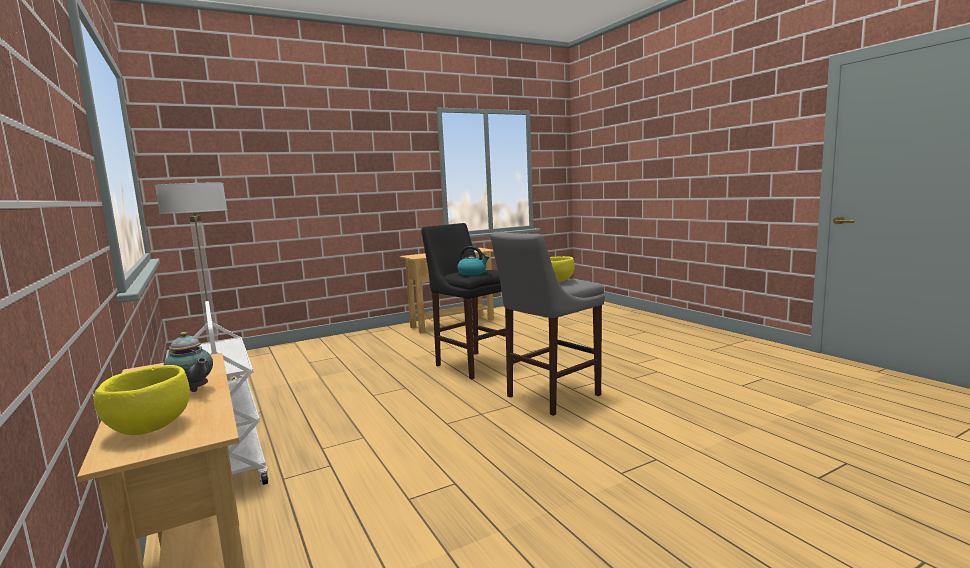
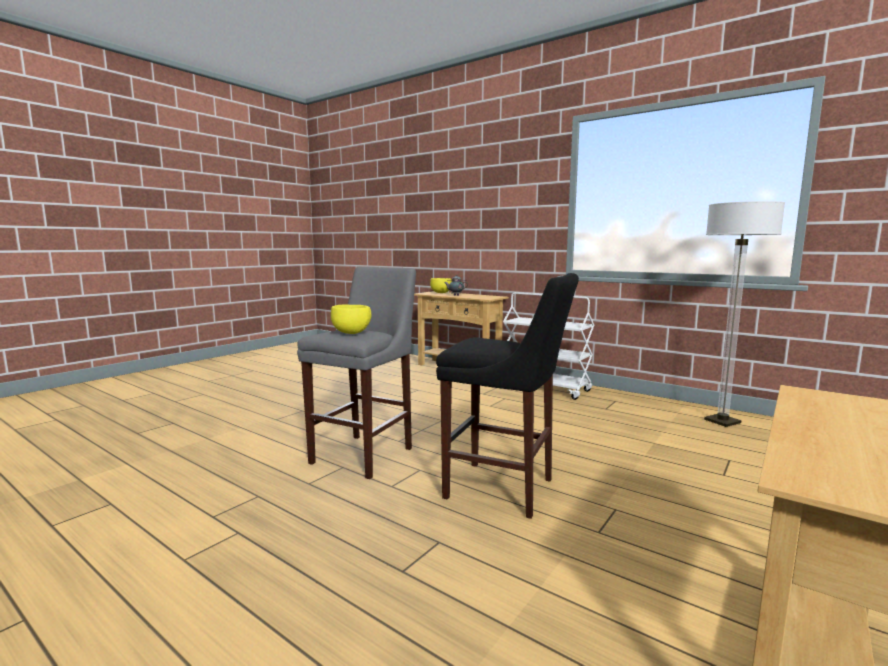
camera: 155 degrees right, 0 degrees up
(472, 273) = (484, 341): kettle -> none

